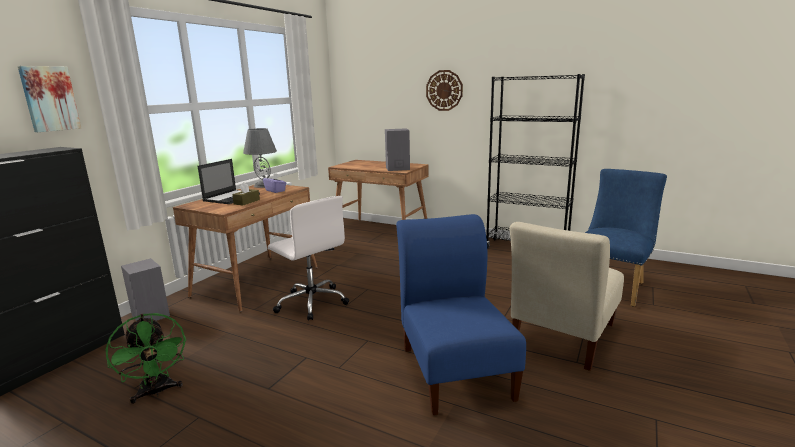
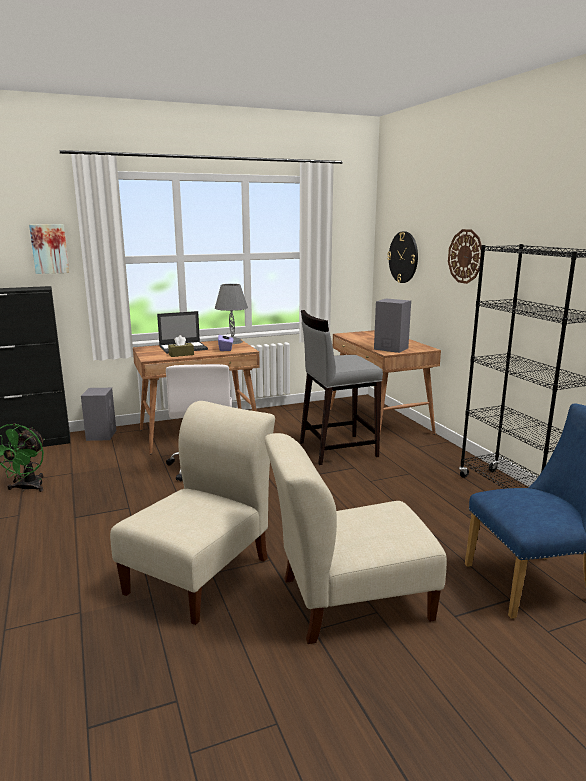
camera: 40 degrees right, 0 degrees up
(372, 97) = (403, 257): none -> wall clock
(387, 257) = (337, 449): none -> grey stool
(455, 369) = (202, 572): blue chair -> beige chair

